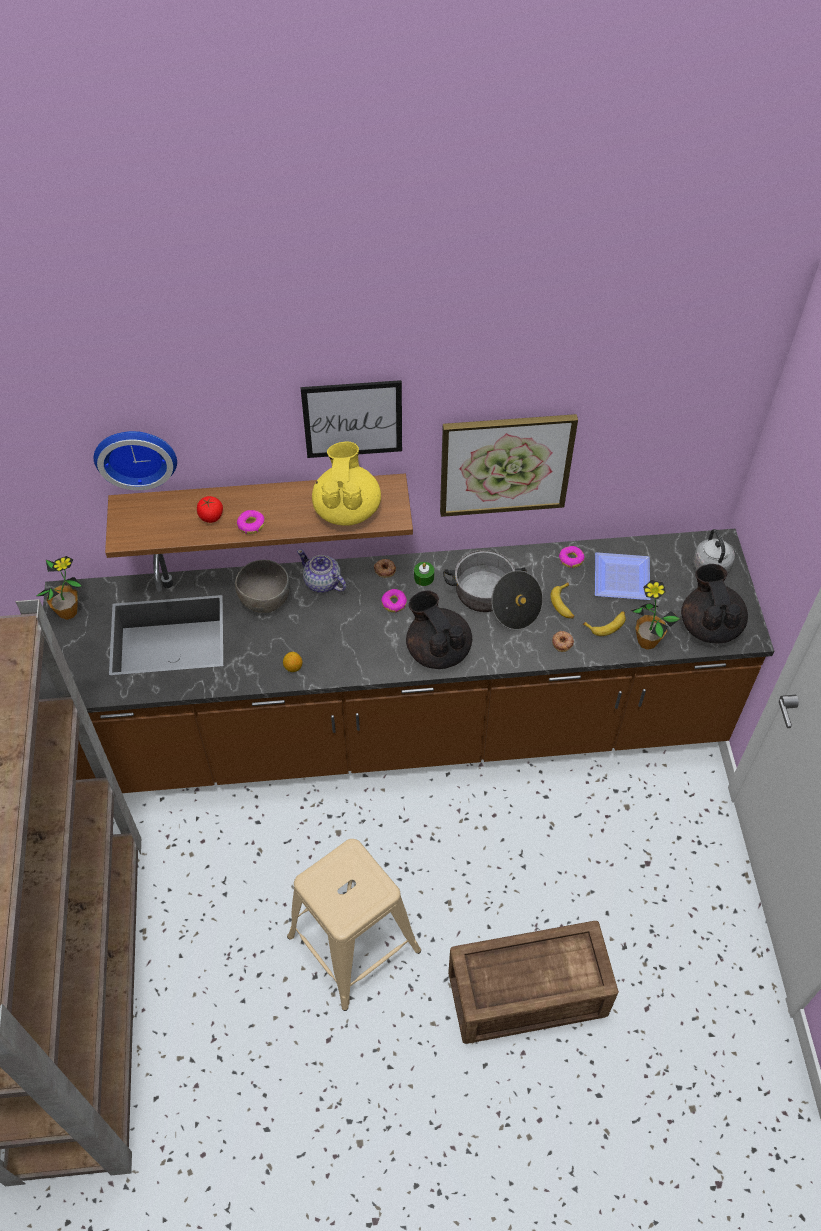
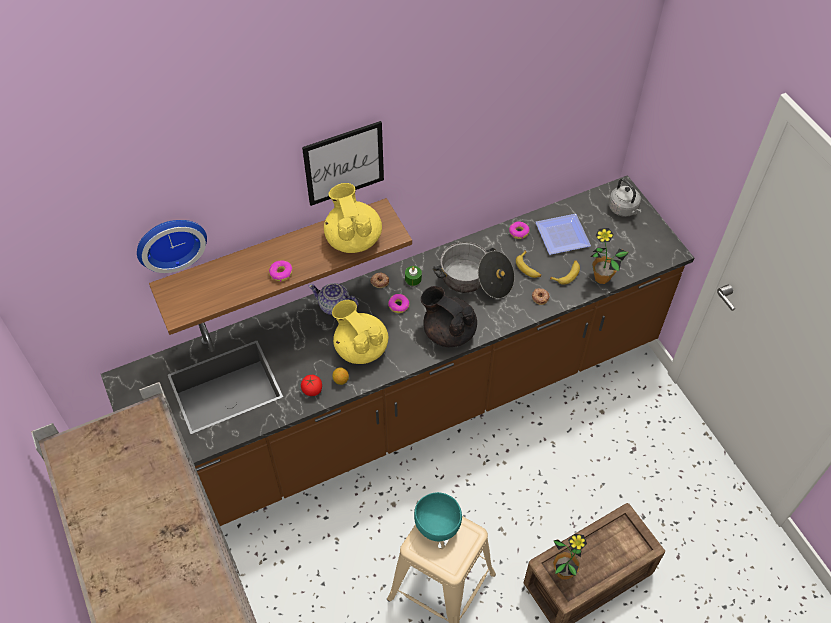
camera: 20 degrees left, 0 degrees up
(68, 612) = (132, 393): potted plant -> potted plant (563, 572)
(211, 516) = (244, 276): tomato -> tomato (312, 390)
(264, 601) = (294, 334): grey bowl -> none
(331, 637) = (360, 347): none -> yellow teapot
(346, 867) = (437, 525): none -> turquoise bowl
(505, 464) = (461, 169): picture -> none
(709, 625) = (640, 252): black teapot -> none

